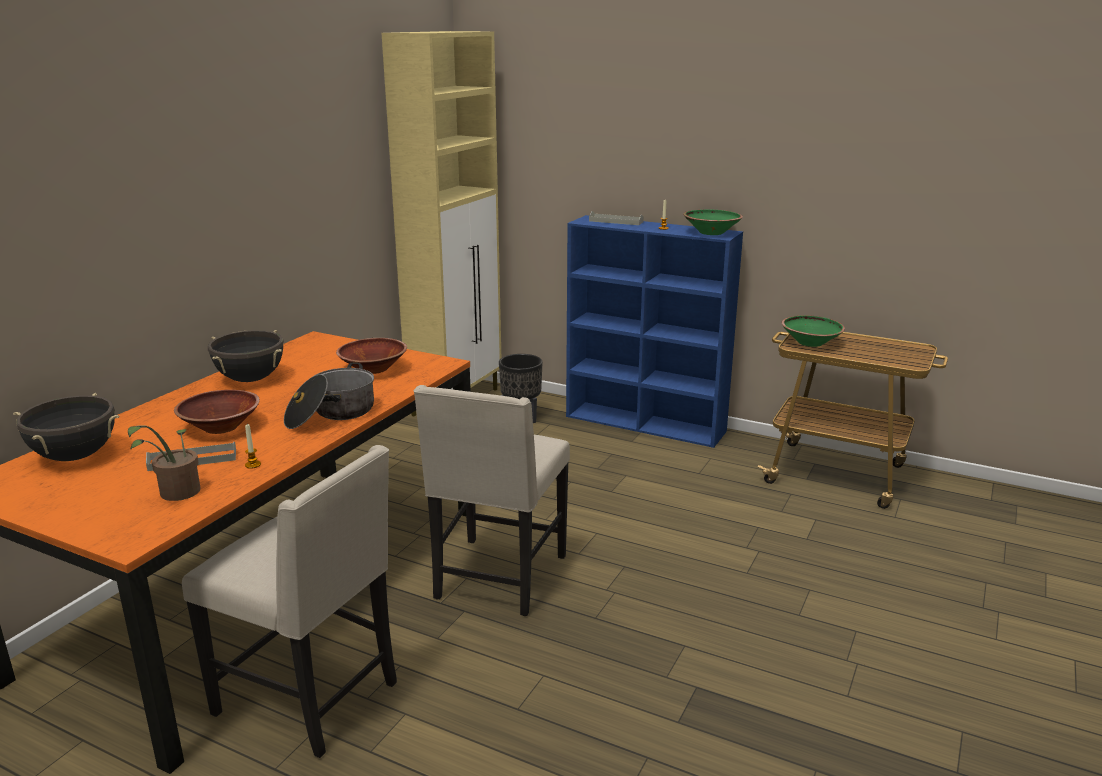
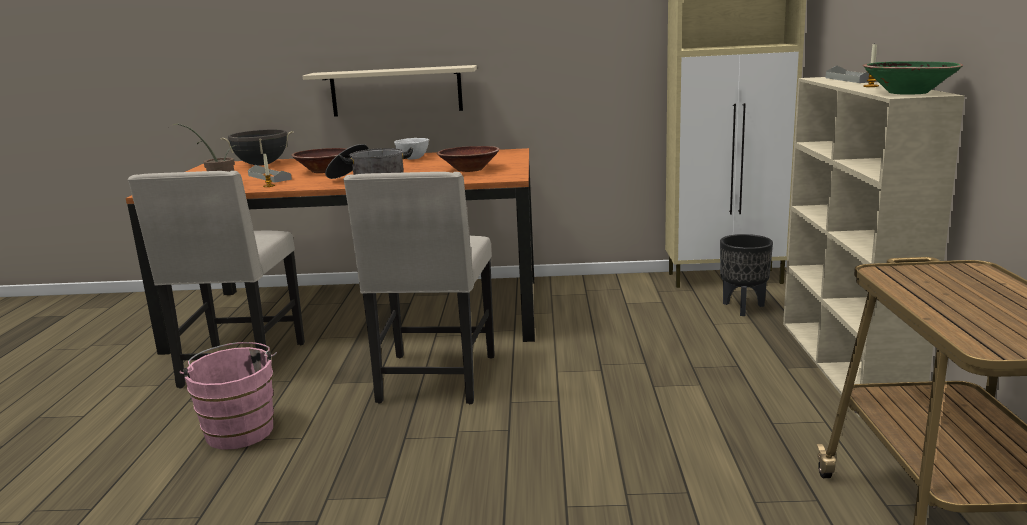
camera: 65 degrees right, 5 degrees down
(175, 301) = (396, 91): none -> beige shelf
(251, 379) = (412, 159): black cooking pot -> white bowl
(488, 715) = (240, 429): none -> pink bucket
(498, 578) = (435, 380): beige chair -> beige chair turned 75 degrees counterclockwise
(646, 424) = (846, 364): blue bookcase -> beige bookcase
(810, 342) = (928, 277): green bowl -> none

